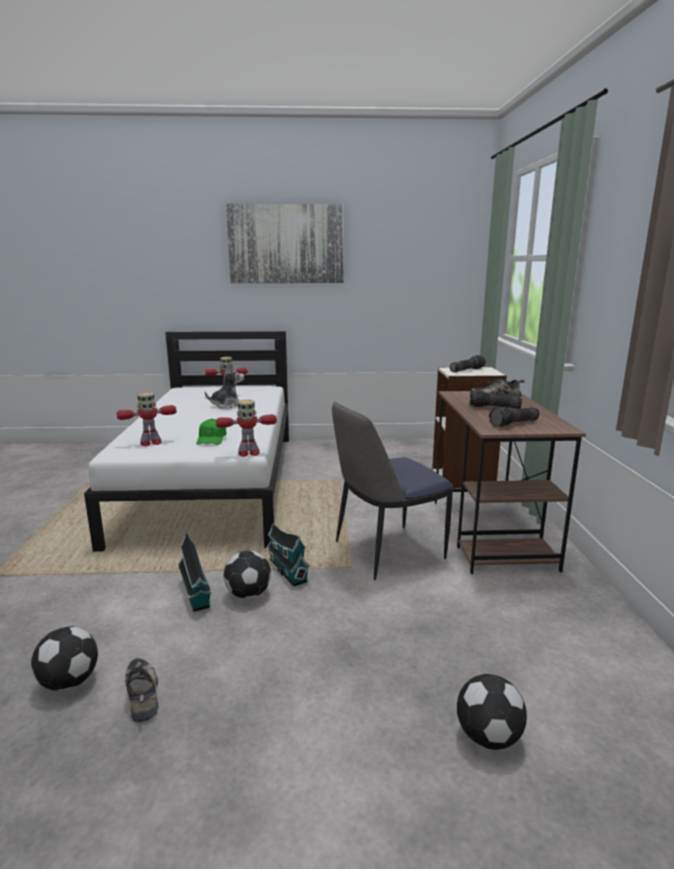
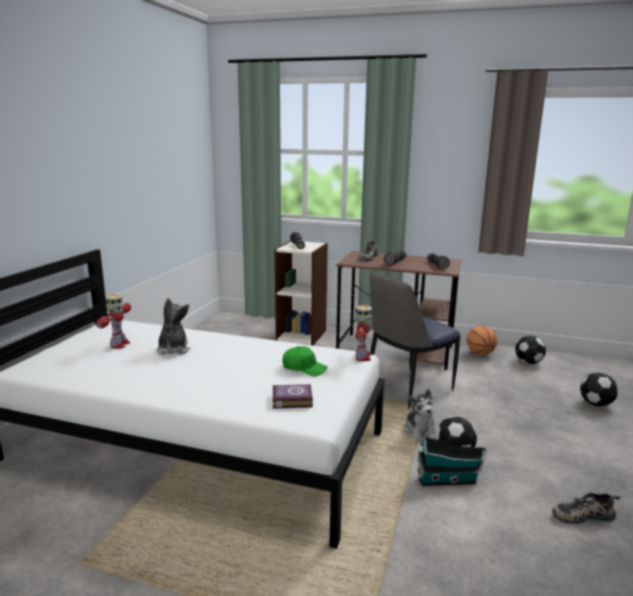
camera: 70 degrees left, 0 degrees up
(68, 682) = (576, 557): football -> football (528, 362)
(150, 443) = (291, 399): toy robot -> book
(286, 244) = (82, 138): picture -> none
(286, 569) = (420, 431): toy house -> plush toy
(386, 551) = (406, 388): chair -> chair turned 60 degrees clockwise
(569, 599) = (480, 353): none -> basketball

